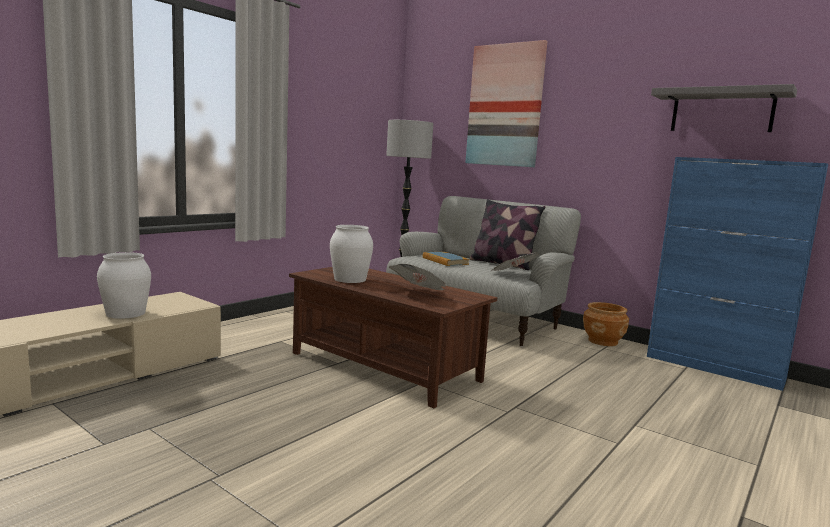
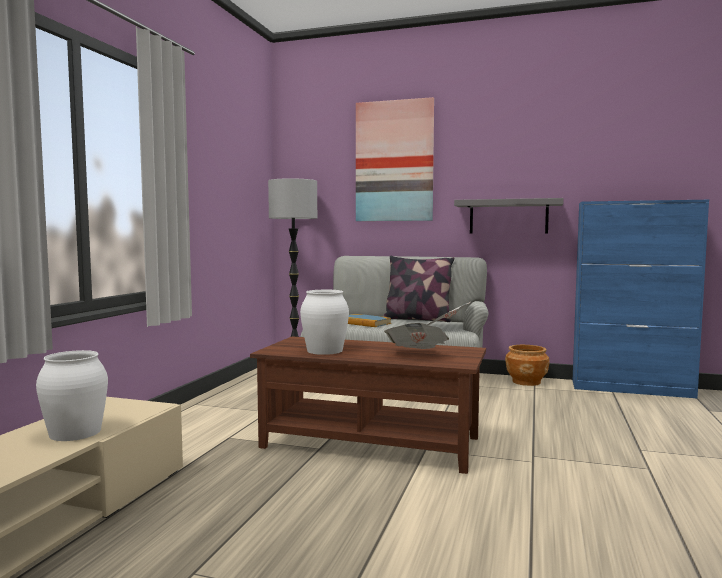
camera: 20 degrees left, 5 degrees down
(722, 111) = (606, 160): grey shelf -> grey shelf (508, 217)

